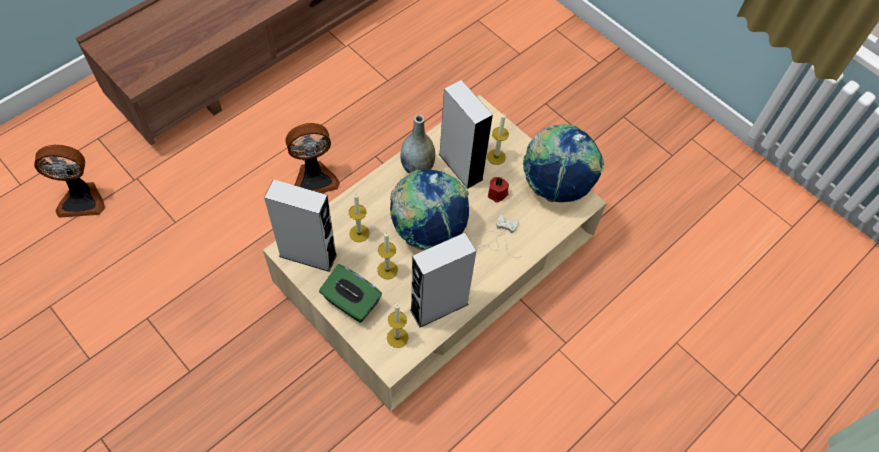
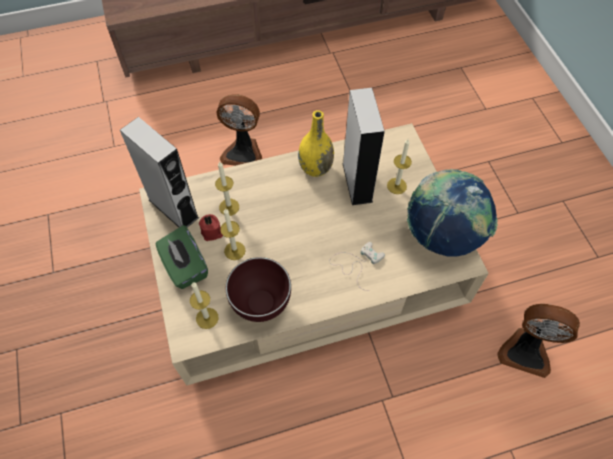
camera: 30 degrees right, 0 degrees up
(82, 199) = (57, 102): fan -> fan (525, 350)
(417, 167) = (315, 168): grey vase -> yellow vase
(427, 230) = (292, 229): globe -> none
(439, 307) = (262, 306): grey speaker -> brown bowl
(498, 194) = (379, 221): red candle -> red candle (212, 233)

